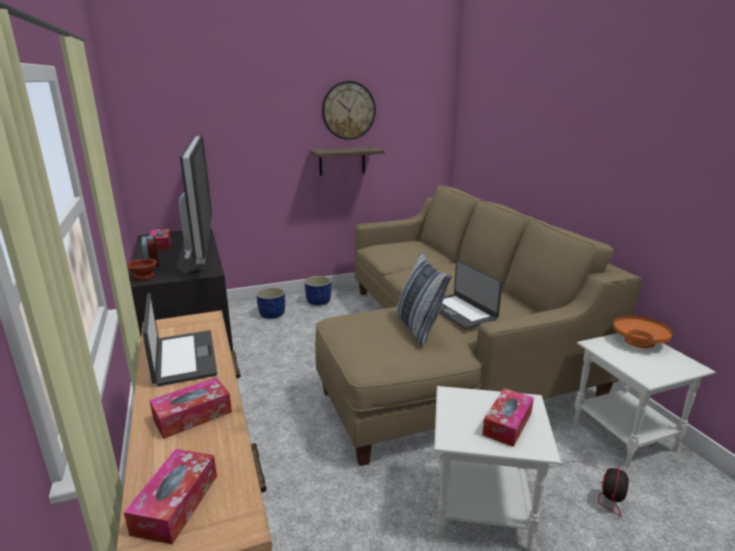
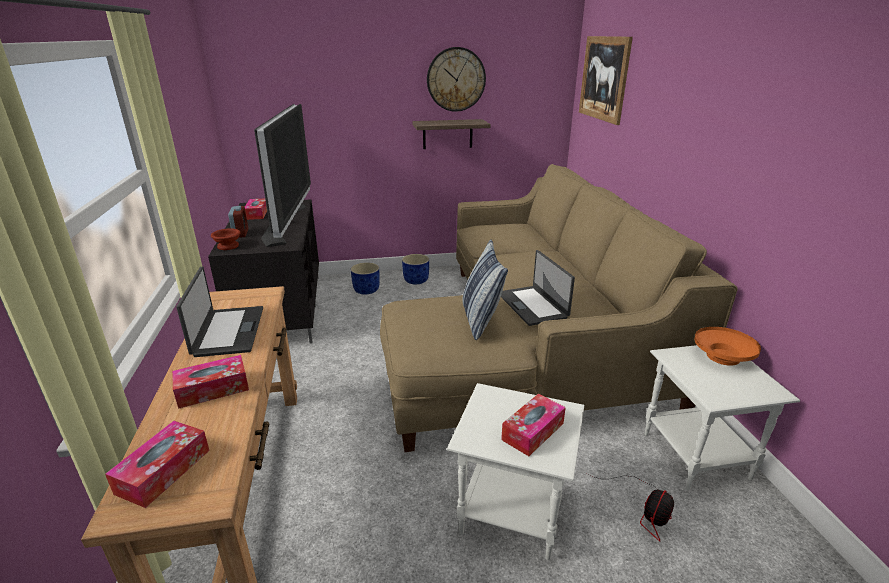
camera: 10 degrees right, 5 degrees up
(484, 107) = (604, 78): none -> picture

